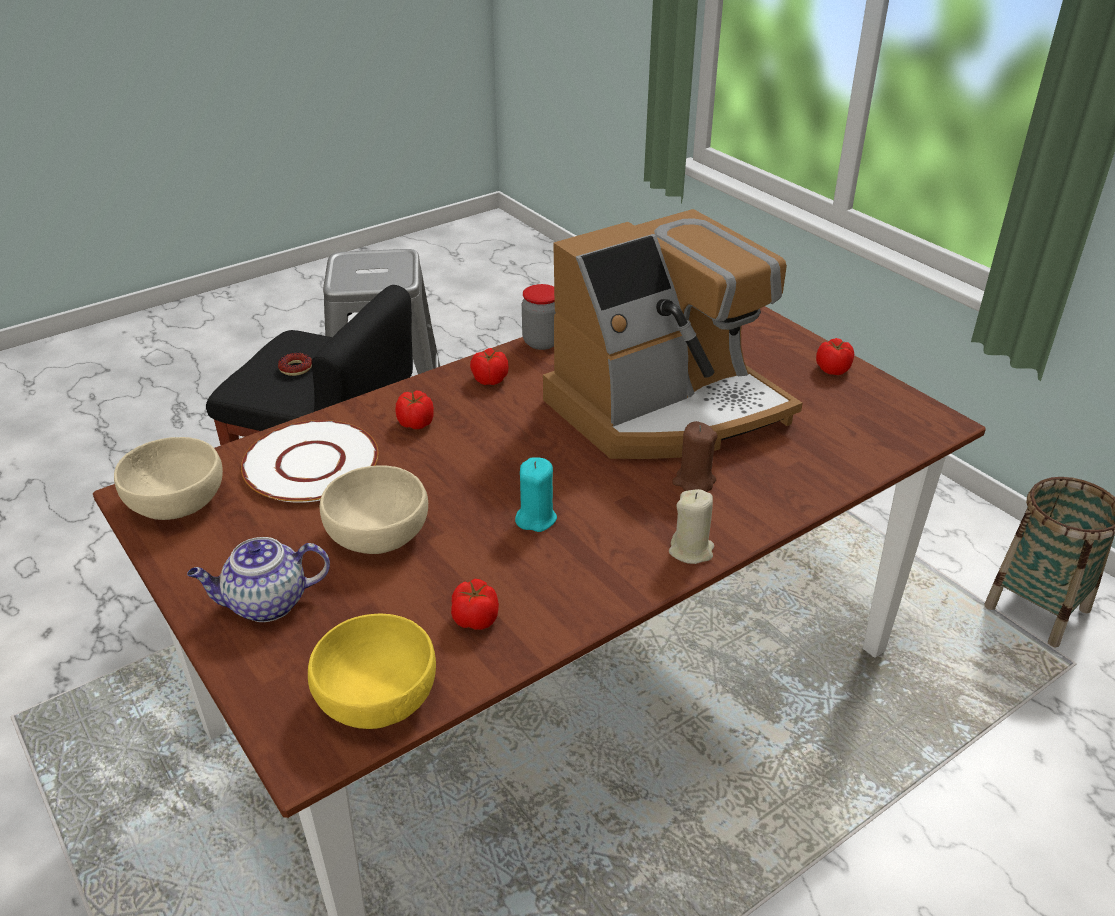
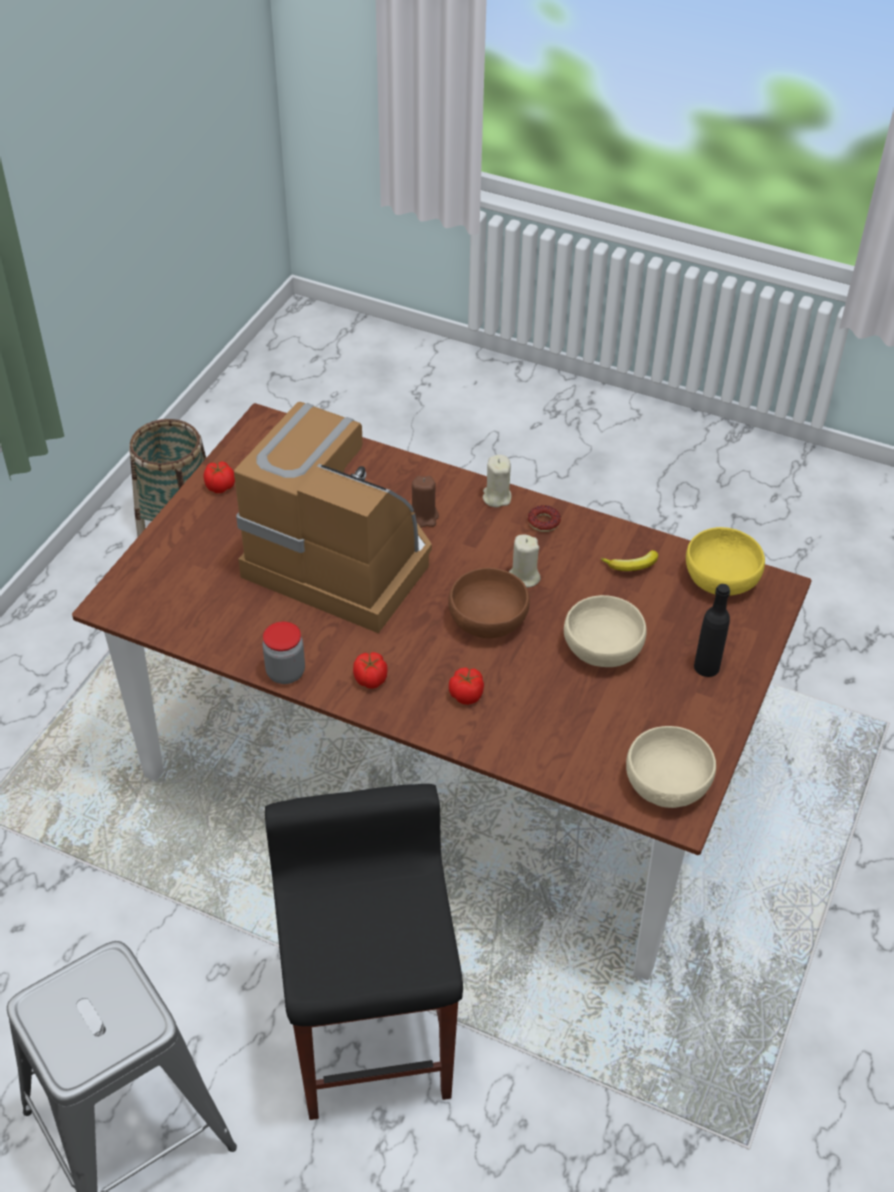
camera: 120 degrees left, 10 degrees up
(266, 604) = (706, 667): teapot -> black bottle
(296, 368) = (365, 934): donut -> donut (543, 522)
(310, 463) = (563, 731): white plate -> none
(476, 618) = (632, 566): tomato -> banana
(495, 471) = (489, 620): none -> brown bowl
(536, 518) = (523, 577): turquoise candle -> beige candle

